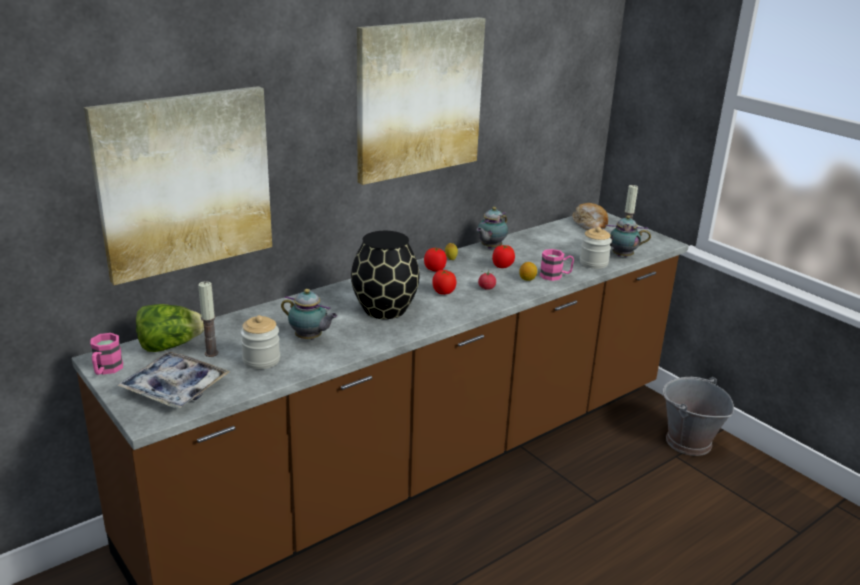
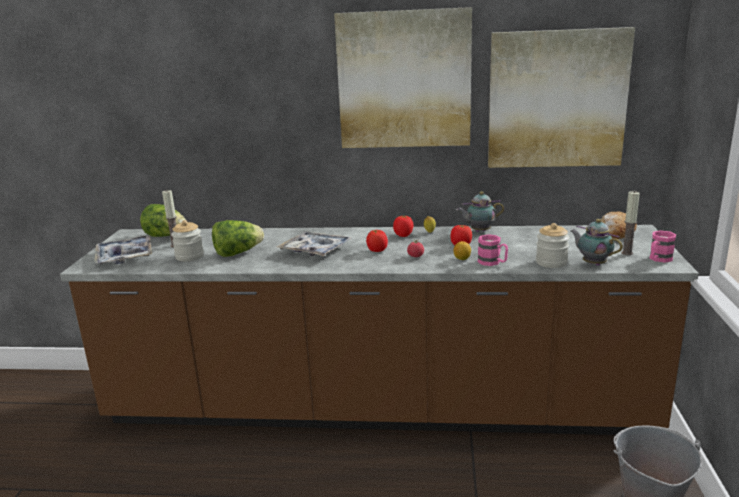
camera: 45 degrees right, 5 degrees down
(106, 370) = (118, 239): pink mug -> pink mug (658, 259)
(185, 182) = (195, 123): picture -> picture (556, 99)
(310, 338) = (237, 253): teapot -> lettuce
(385, 310) = (315, 250): black vase -> tray

